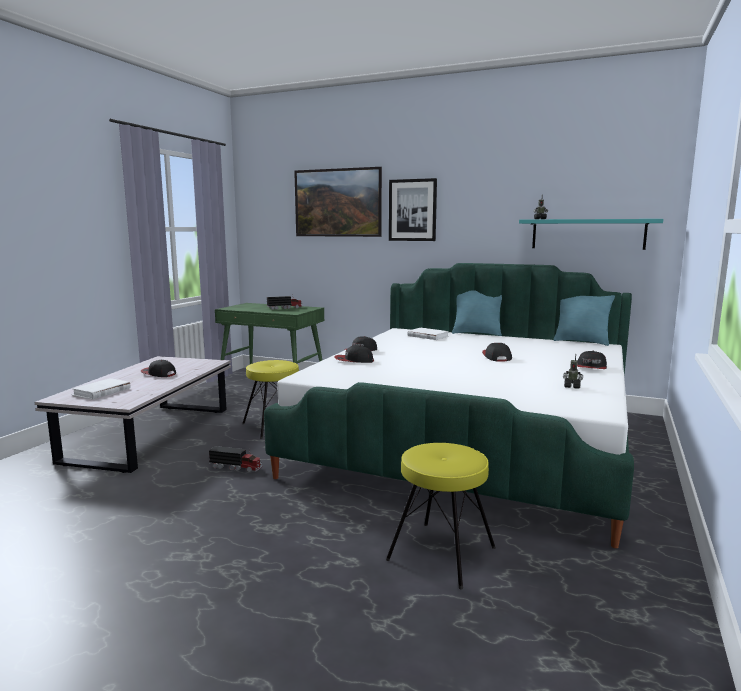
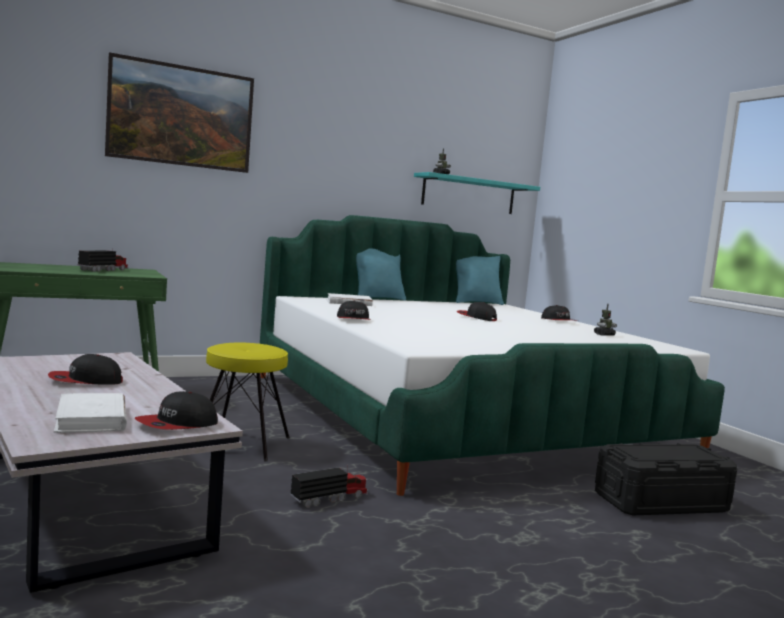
camera: 50 degrees left, 5 degrees down
(353, 360) = (388, 329): cap -> cap (177, 424)
(412, 210) = (292, 143): picture -> none
(442, 554) = (661, 502): yellow stool -> black storage box

